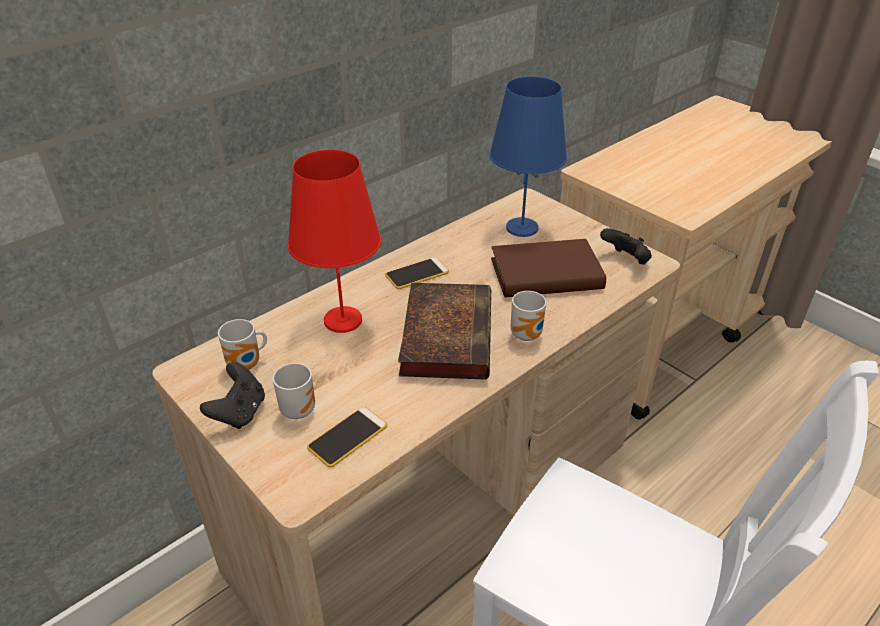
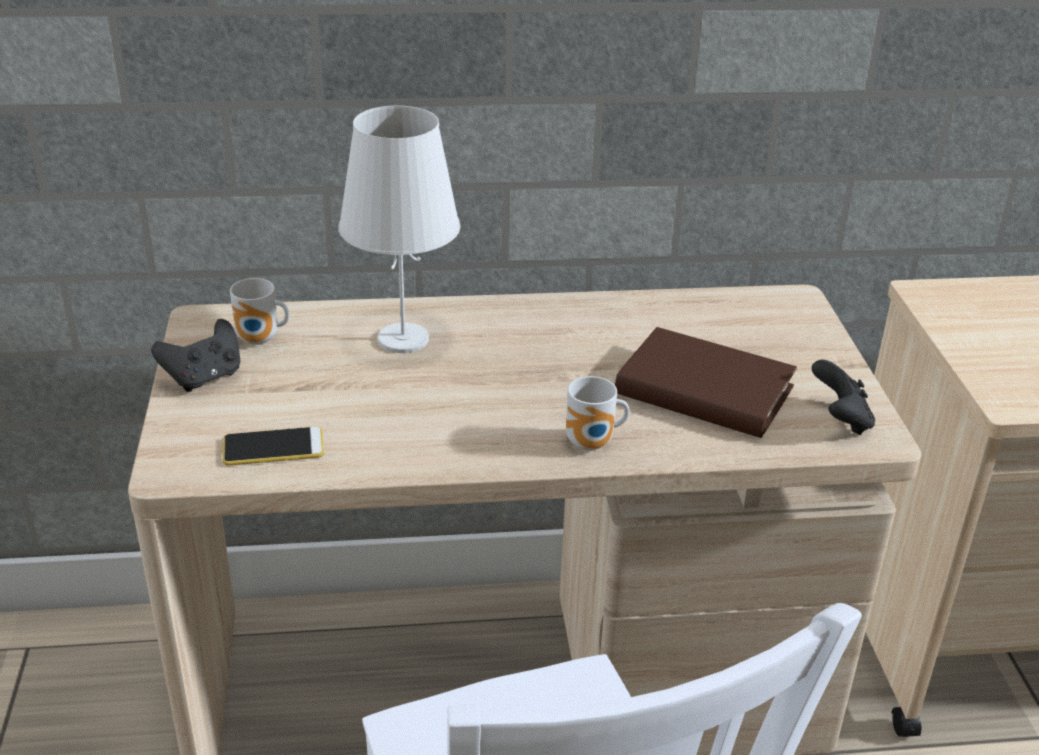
camera: 35 degrees right, 5 degrees down
(298, 409) = (259, 400): mug -> none
(342, 320) = (403, 338): red table lamp -> white table lamp
(417, 274) = (543, 327): phone -> none
(446, 334) = (496, 400): book -> none
(521, 228) = (742, 328): blue table lamp -> none

